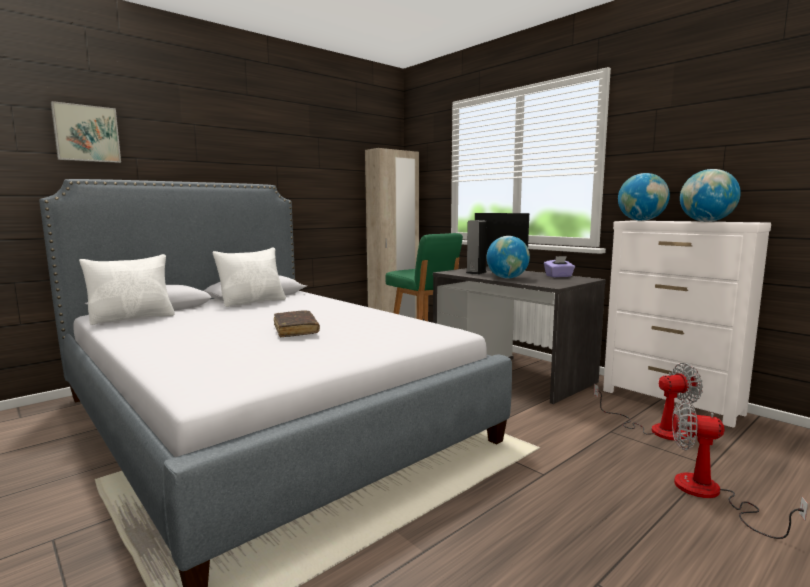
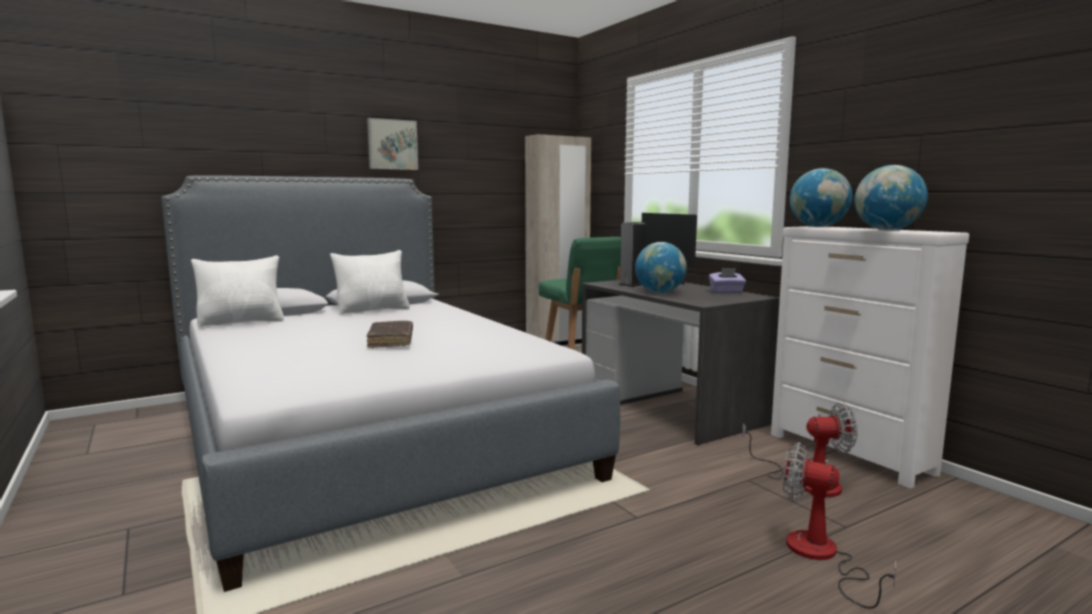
camera: 10 degrees right, 0 degrees up
(86, 133) = (211, 128): picture -> picture (392, 144)

